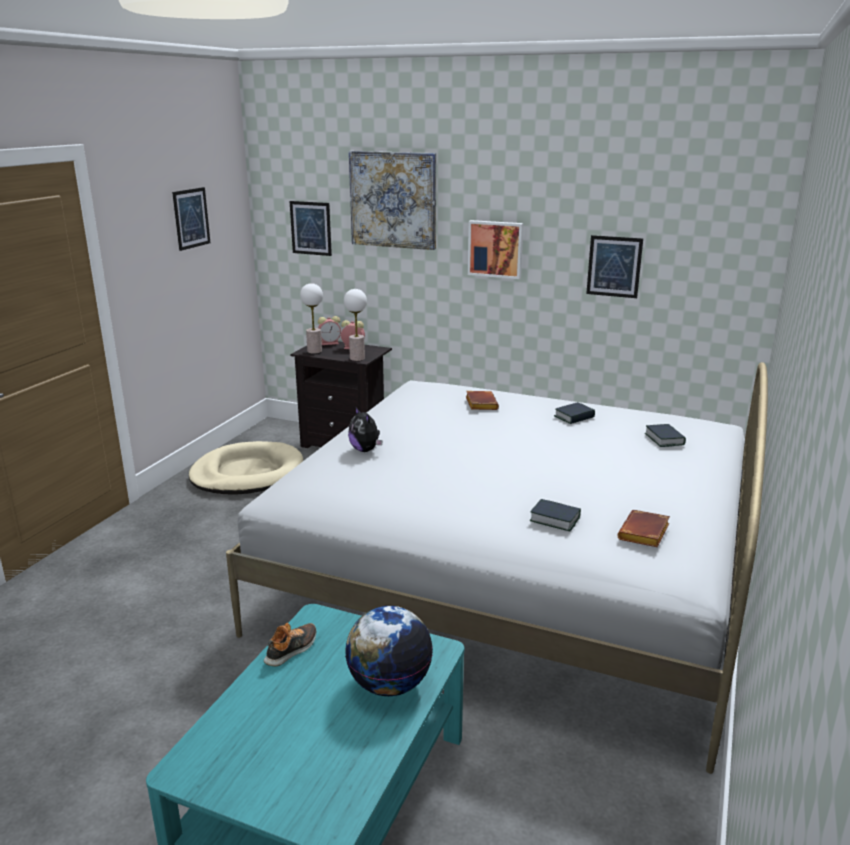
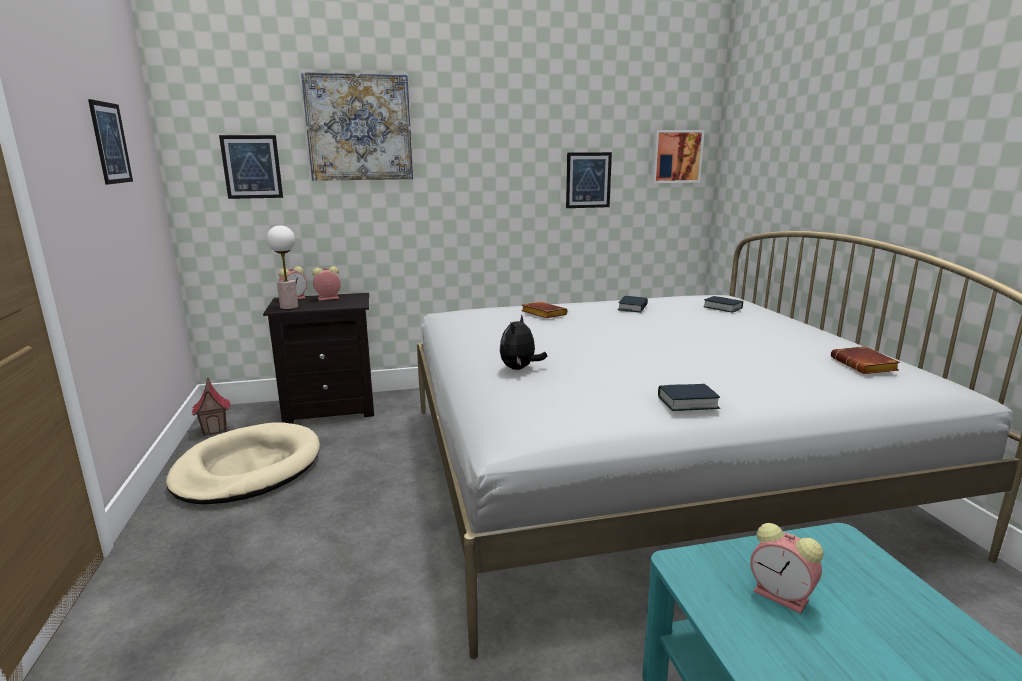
camera: 35 degrees left, 5 degrees down
(257, 437) = (215, 429): none -> toy house
(292, 649) = (732, 616): shoe -> none
(337, 656) = (783, 596): none -> alarm clock
(357, 358) = (350, 304): table lamp -> none
(365, 450) = (520, 369): plush toy -> plush toy turned 90 degrees clockwise
(389, 684) = (879, 598): globe -> none
(496, 249) = (477, 173): picture -> picture (676, 156)
(554, 519) = (791, 375): book -> book (687, 403)

